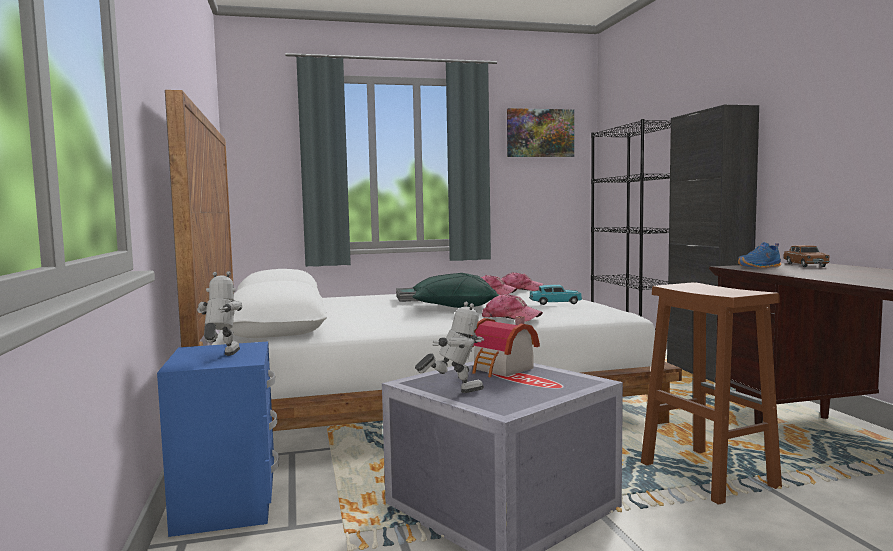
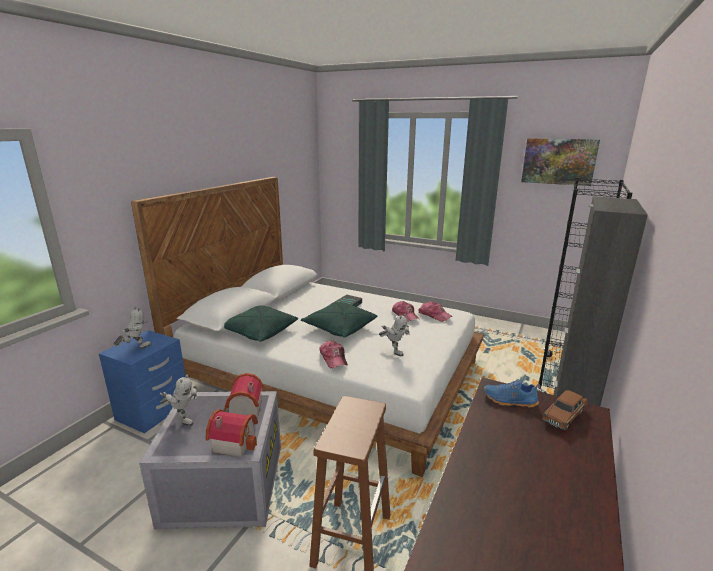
camera: 40 degrees right, 15 degrees up
(361, 325) = (259, 332): none -> green pillow
(555, 303) = (394, 351): turquoise toy car -> toy robot
(563, 382) = (234, 442): none -> toy house

